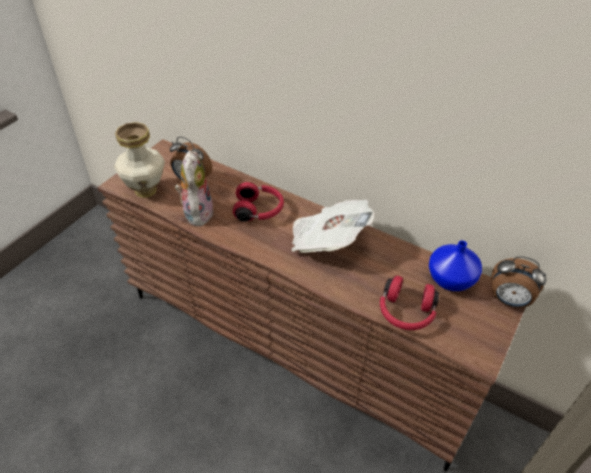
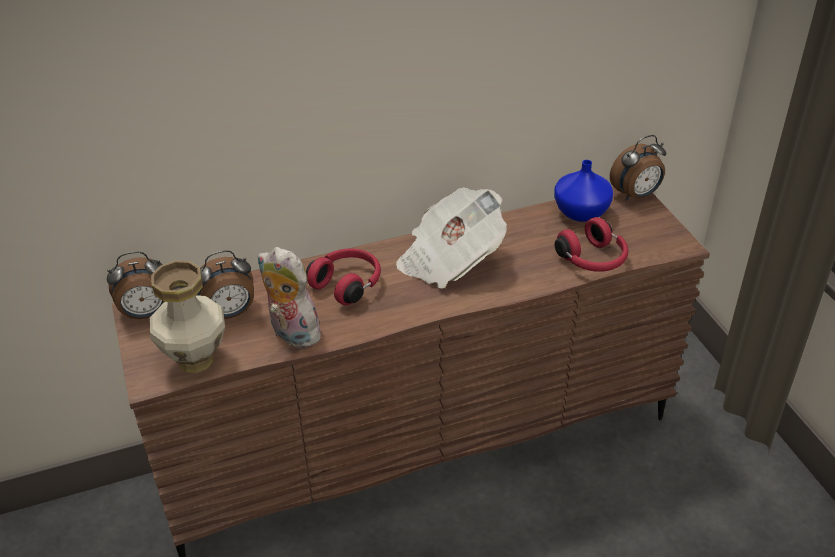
camera: 50 degrees left, 5 degrees down
(165, 154) = (147, 314): none -> alarm clock

